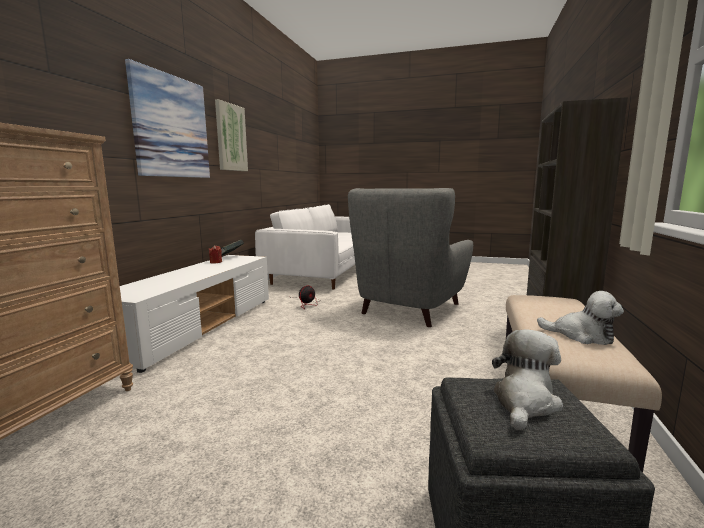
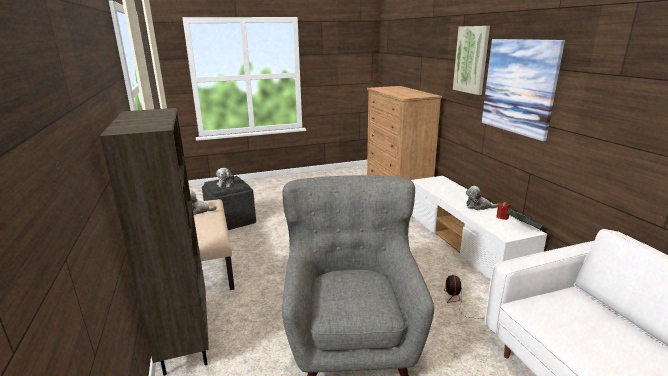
camera: 145 degrees right, 10 degrees up
(201, 268) = (478, 206): none -> plush toy
(230, 137) = (606, 99): picture -> picture (471, 60)

